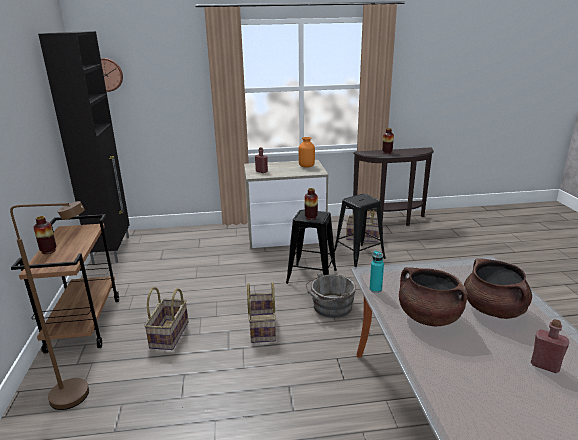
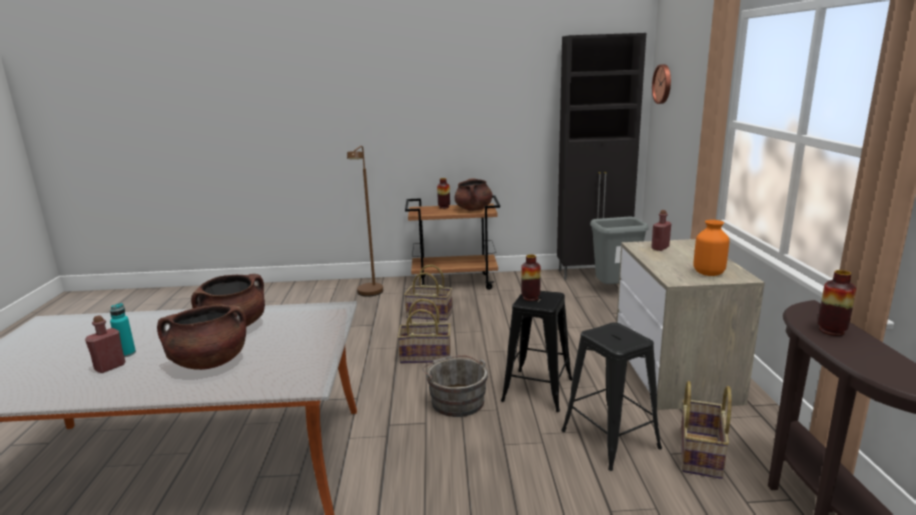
camera: 95 degrees right, 5 degrees down
(77, 234) = (473, 209): none -> brown cooking pot
(156, 243) = (615, 291): none -> grey trash can
(375, 289) = (302, 308): turquoise bottle -> turquoise bottle (127, 353)

